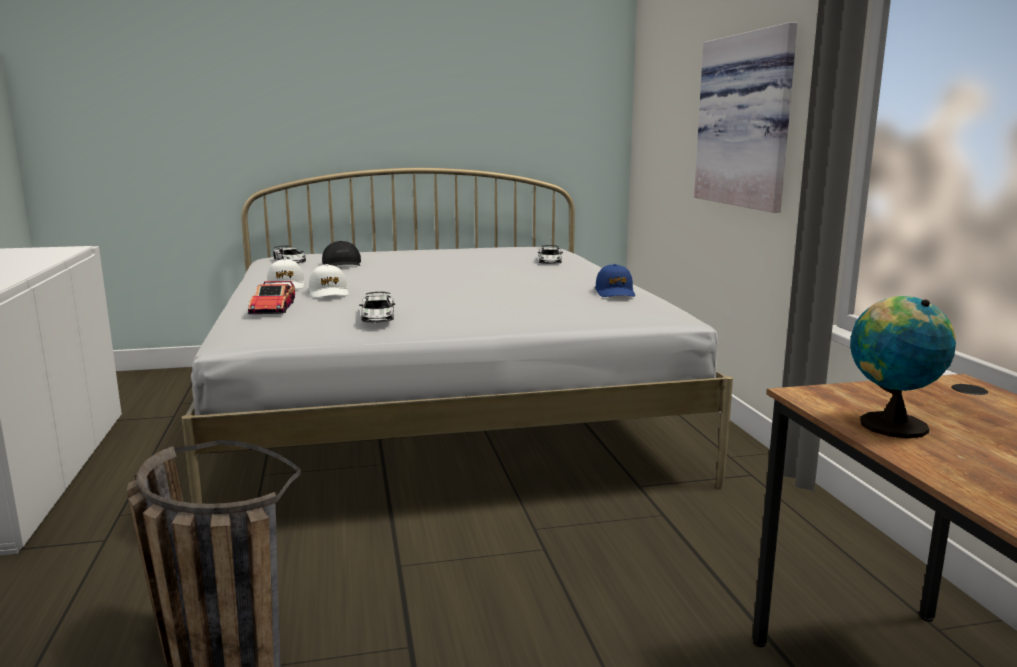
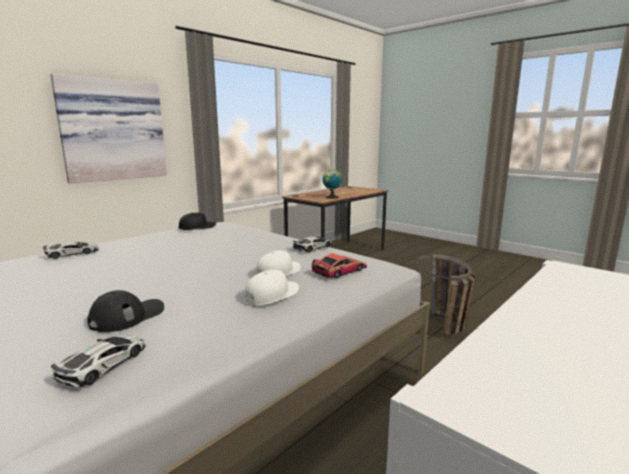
camera: 125 degrees left, 0 degrees up
(615, 292) = (197, 227): blue cap -> black cap

